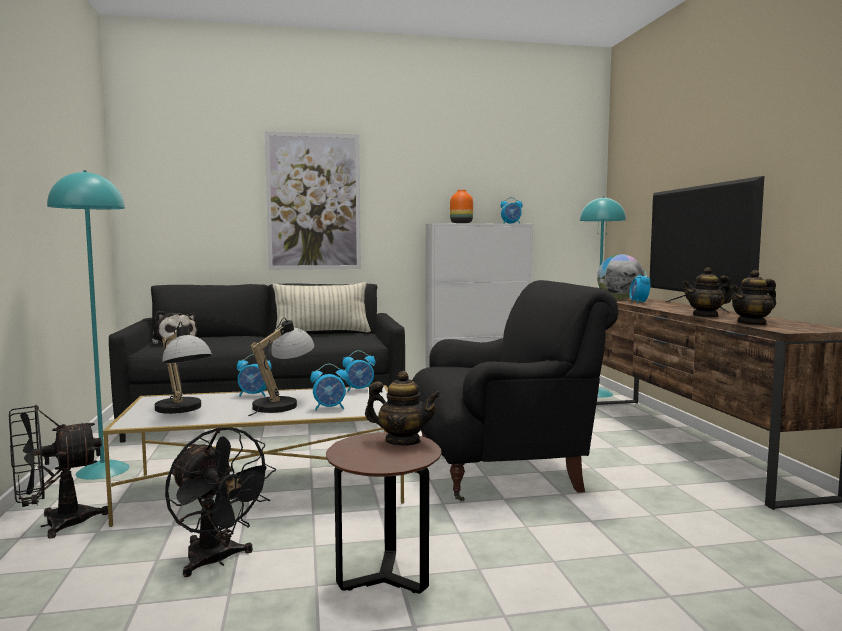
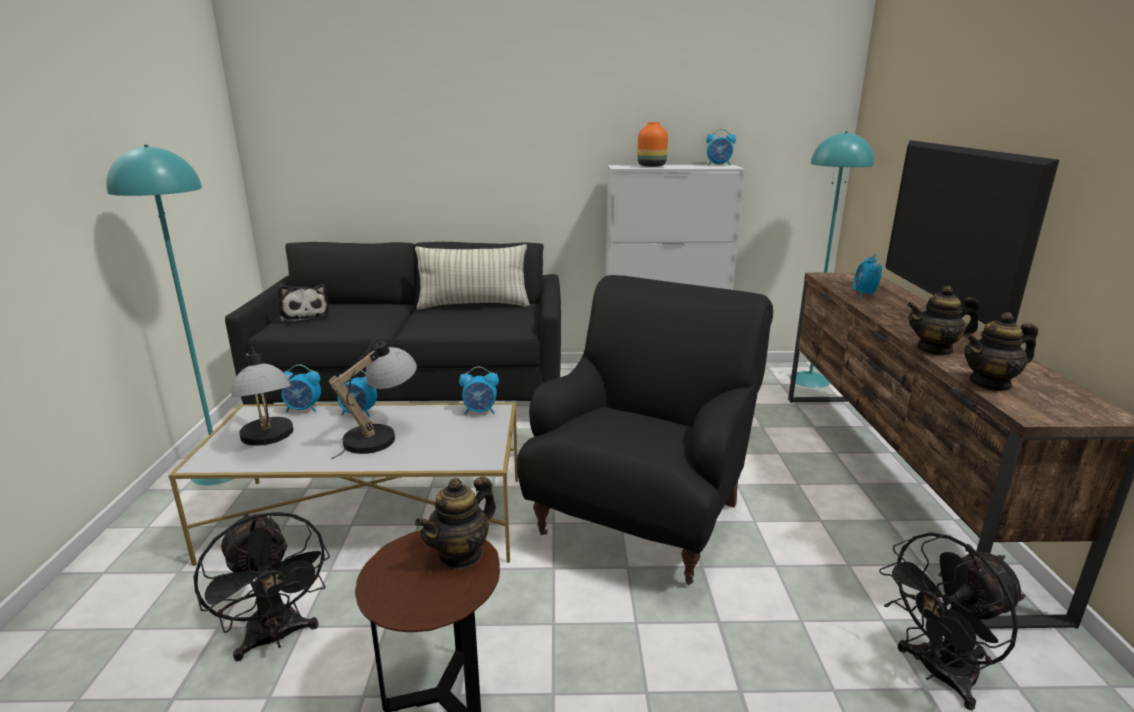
camera: 10 degrees right, 15 degrees up
(55, 524) = (143, 555): black fan -> black fan (938, 674)
(313, 202) = (469, 137): picture -> none
(330, 408) = (428, 450): alarm clock -> alarm clock (303, 409)
(402, 441) = (461, 554): teapot -> teapot turned 105 degrees clockwise
(502, 471) = (642, 517): black armchair -> black armchair turned 60 degrees counterclockwise
(619, 299) = (843, 281): globe -> none

